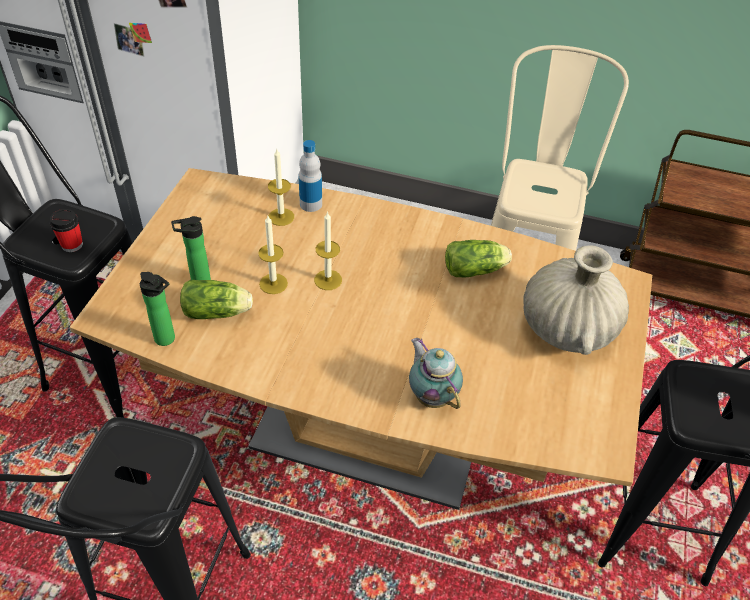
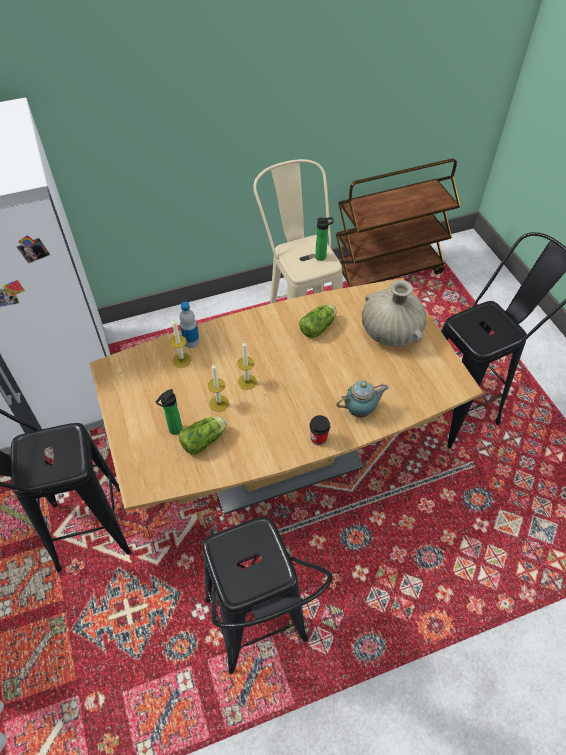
camera: 35 degrees left, 5 degrees up
(72, 245) = (63, 459): cup -> cup (318, 438)
(167, 340) = (192, 475): bottle -> bottle (322, 257)
(431, 395) = (360, 411): teapot -> teapot turned 135 degrees clockwise

